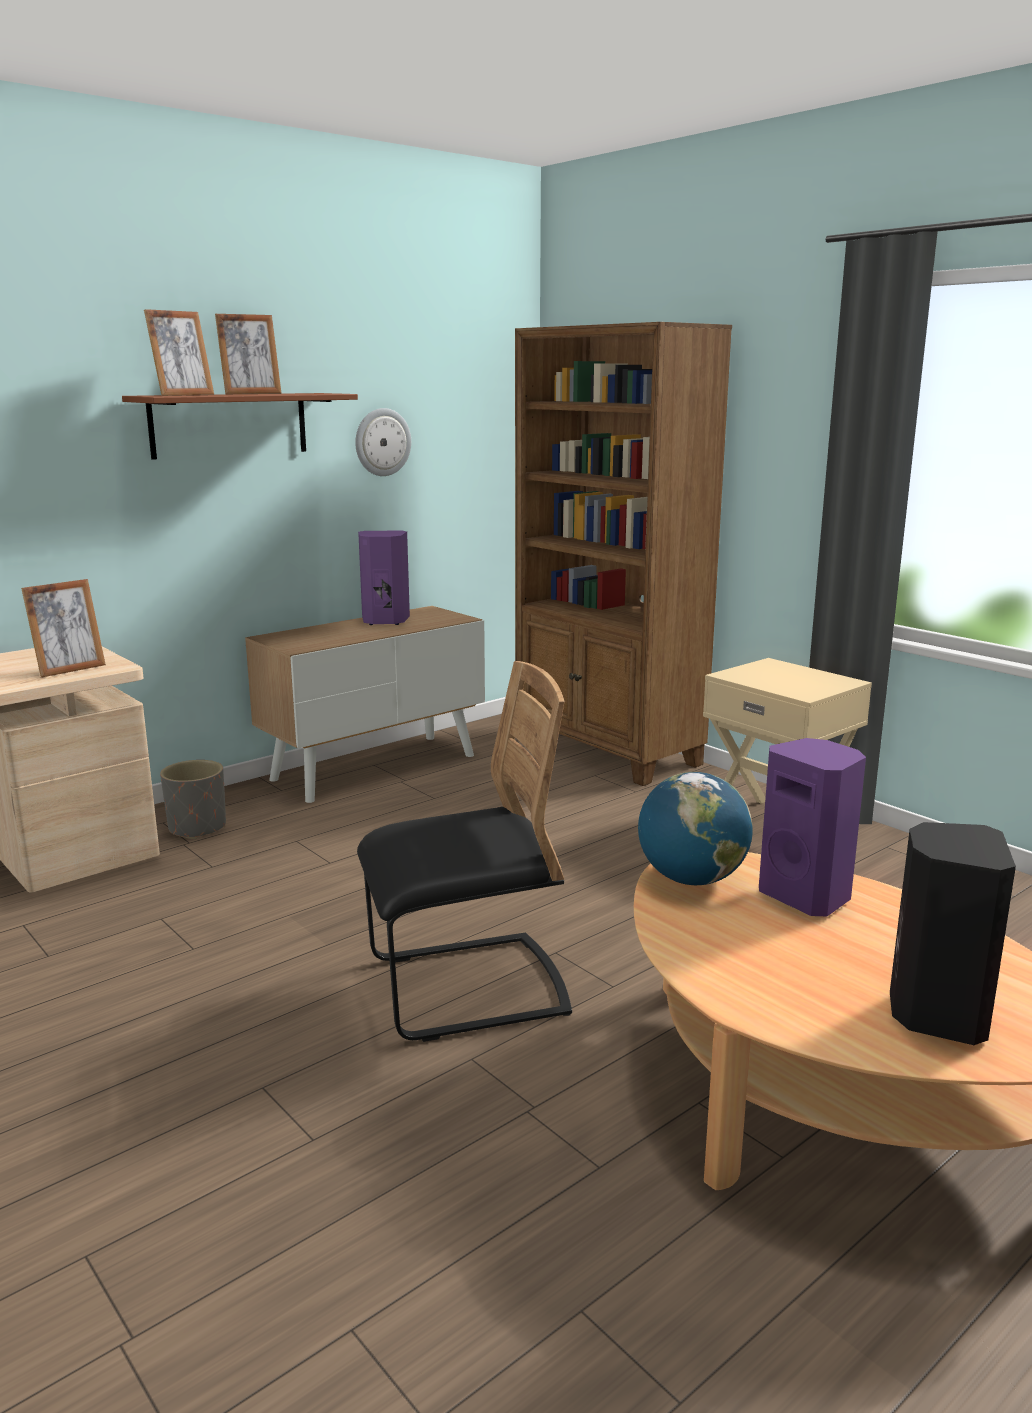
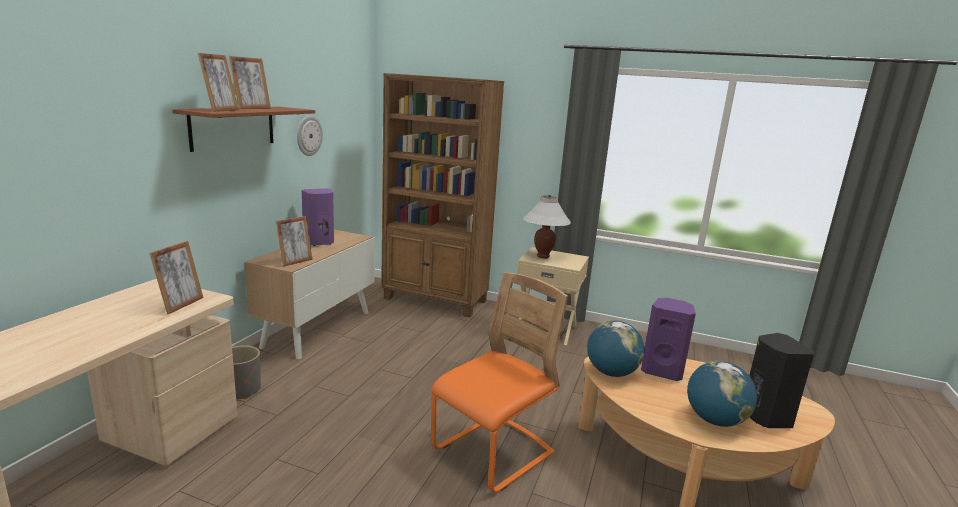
camera: 30 degrees left, 0 degrees up
(312, 643) = (295, 262): none -> picture frame
(466, 988) = (493, 453): black chair -> orange chair
(767, 674) = (543, 256): none -> white table lamp
(804, 992) = (714, 420): none -> globe

